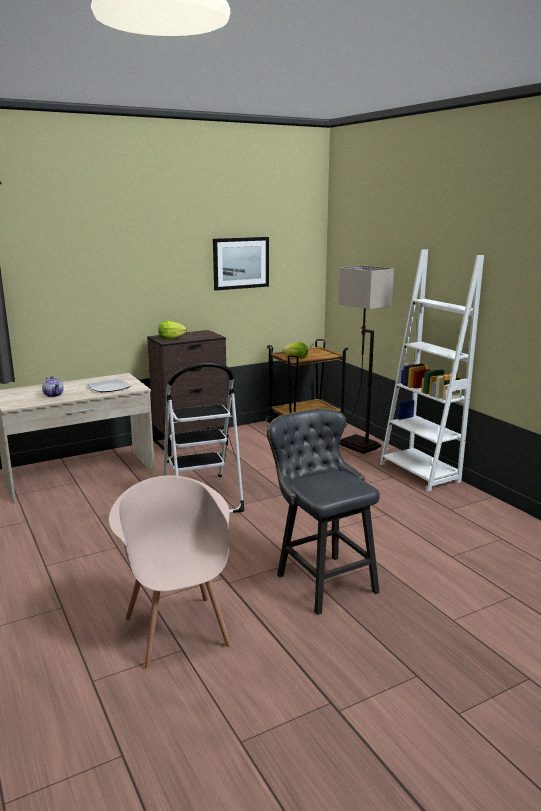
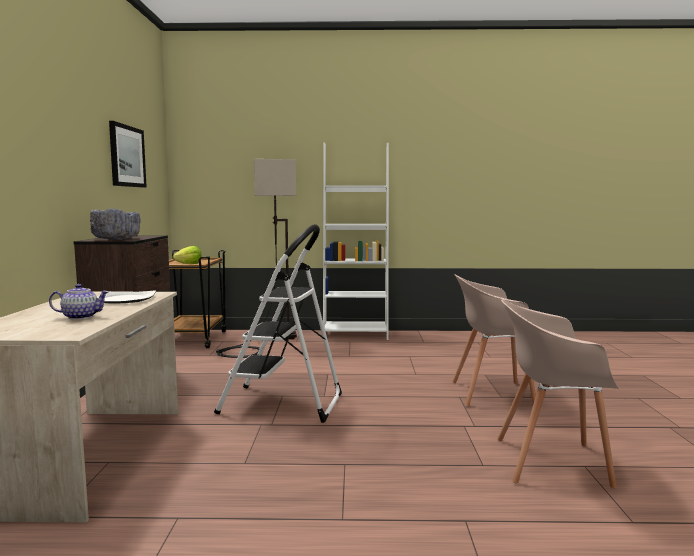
camera: 60 degrees left, 10 degrees down
(171, 338) = (116, 239): lettuce -> grey bowl
(320, 577) = (491, 394): grey stool -> beige chair

